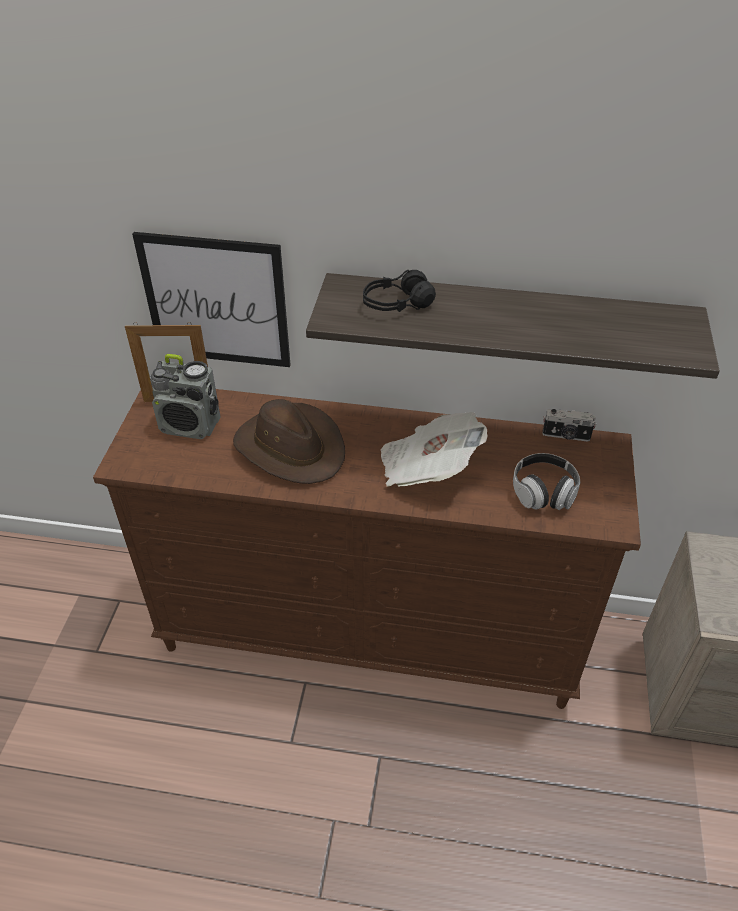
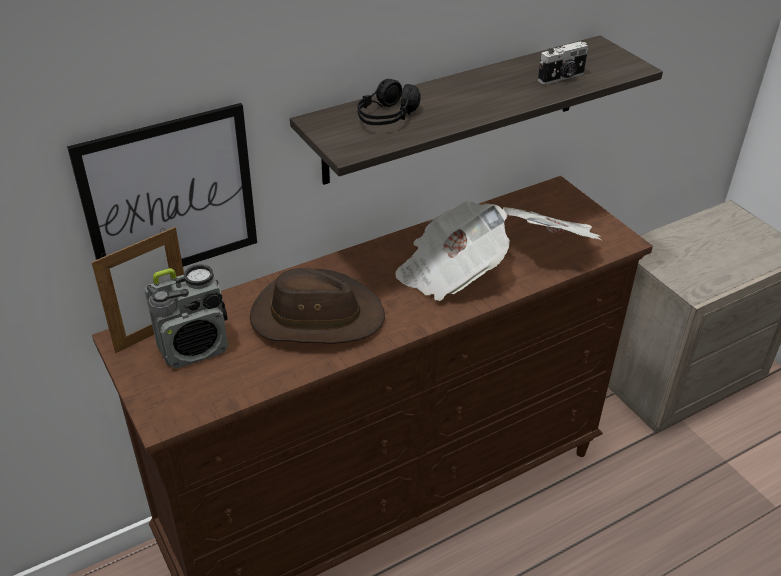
camera: 40 degrees left, 5 degrees down
(543, 492) = (552, 245): headphones -> newspaper
(566, 436) = (520, 198): camera -> camera (562, 78)

